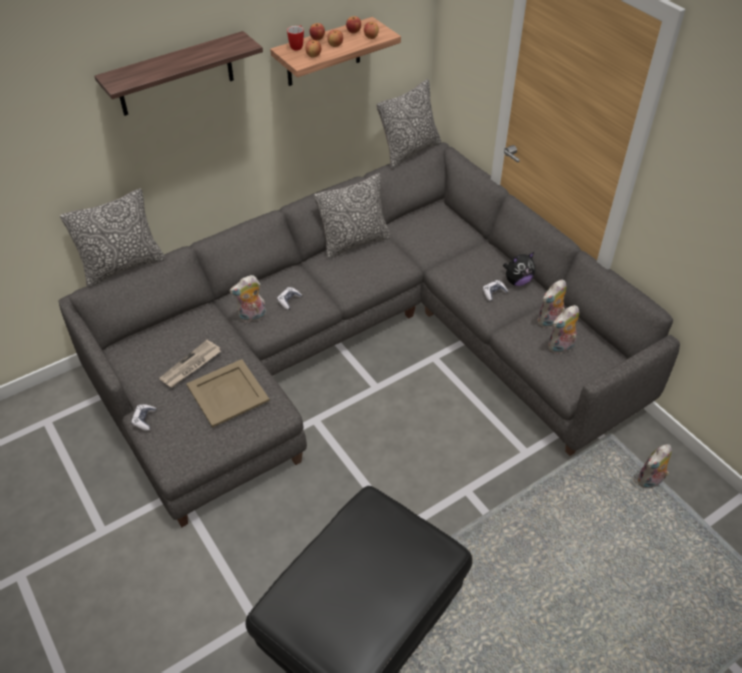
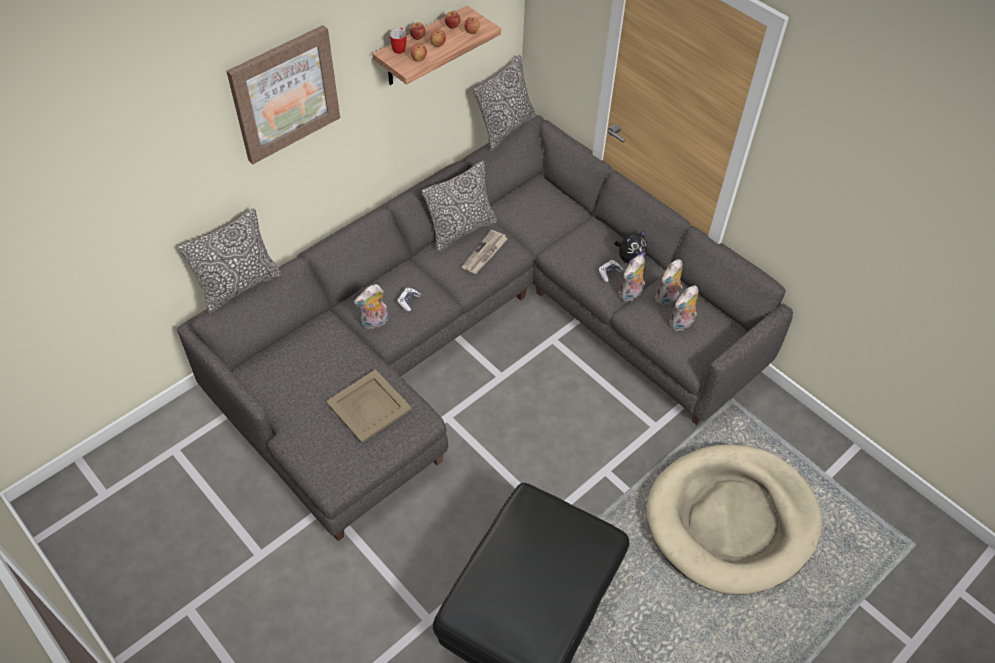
camera: 10 degrees left, 5 degrees up
(144, 419) = (291, 442): game controller -> none
(175, 75) = (284, 94): shelf -> picture
(191, 366) = (325, 382): newspaper -> newspaper (485, 254)
(594, 557) = (731, 520): none -> beige dog bed
(650, 481) = (773, 442): plush toy -> plush toy (630, 294)

